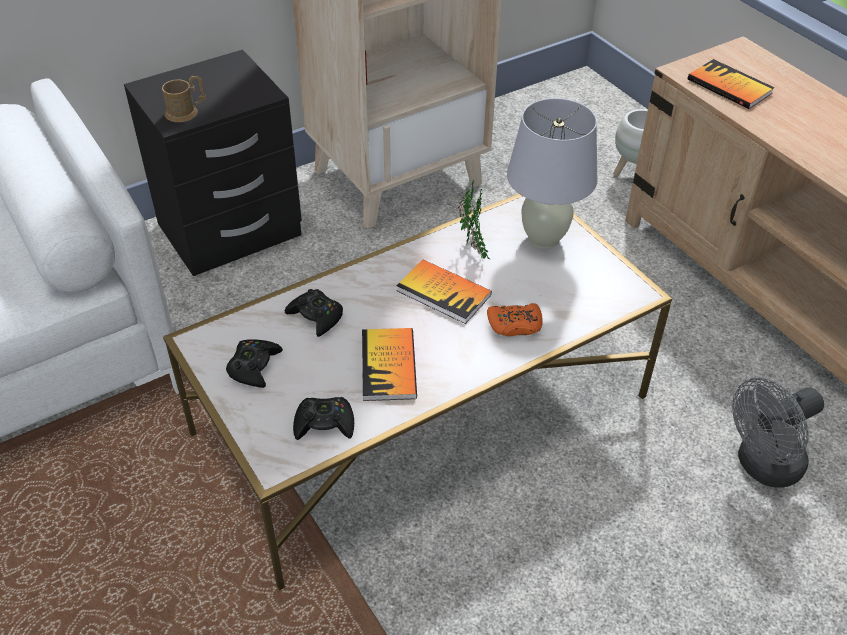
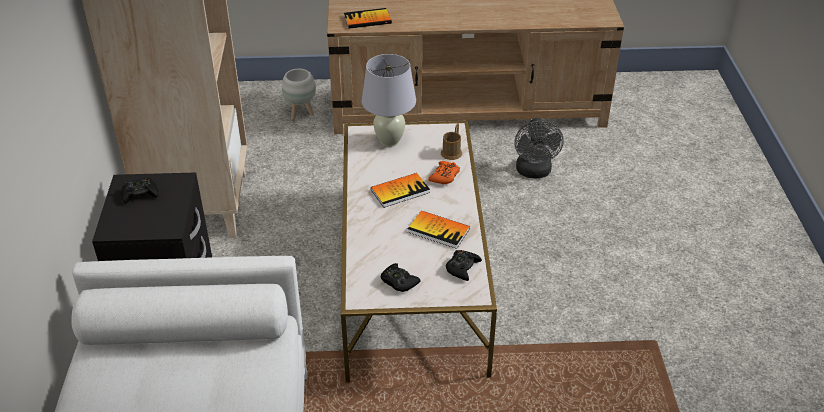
camera: 60 degrees left, 5 degrees down
(186, 112) = (164, 220): brown mug -> brown mug (452, 151)
(316, 316) = (378, 244): black game controller -> black game controller (140, 194)
(473, 249) = (375, 168): potted plant -> none

